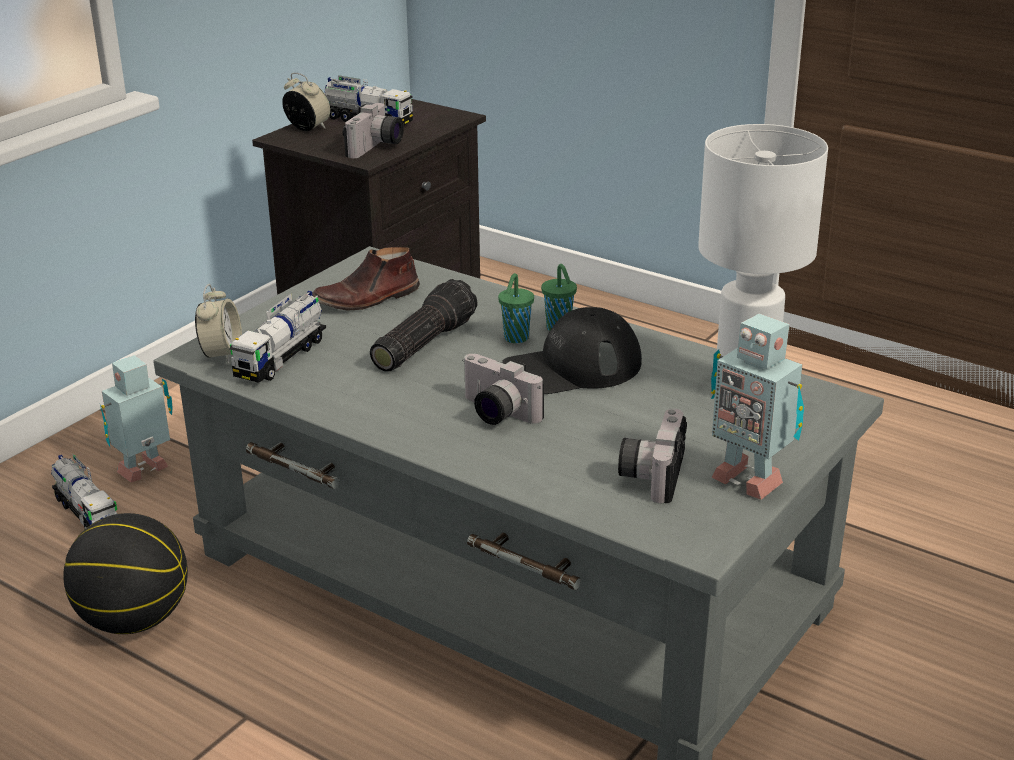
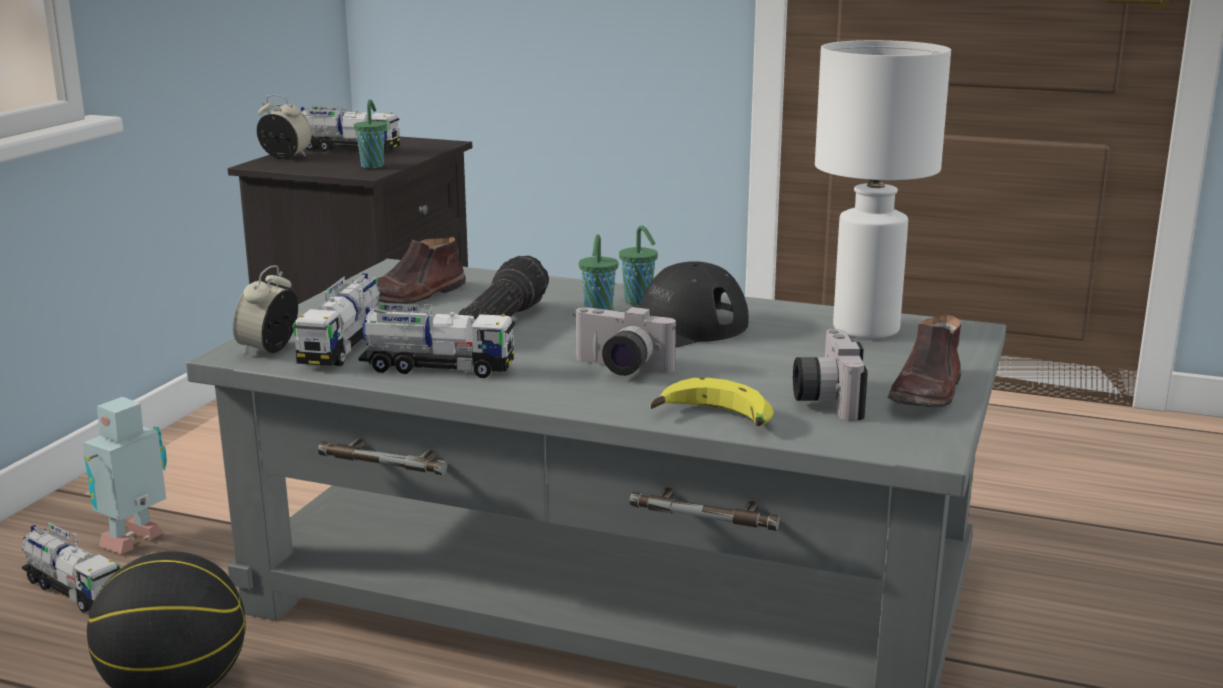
camera: 15 degrees left, 10 degrees down
(222, 354) = (269, 350): alarm clock -> alarm clock turned 150 degrees counterclockwise
(346, 393) = (438, 368): none -> toy truck
(376, 147) = (373, 166): camera -> green cup
(538, 487) = (712, 421): none -> banana
(748, 478) = (927, 392): toy robot -> brown shoe

